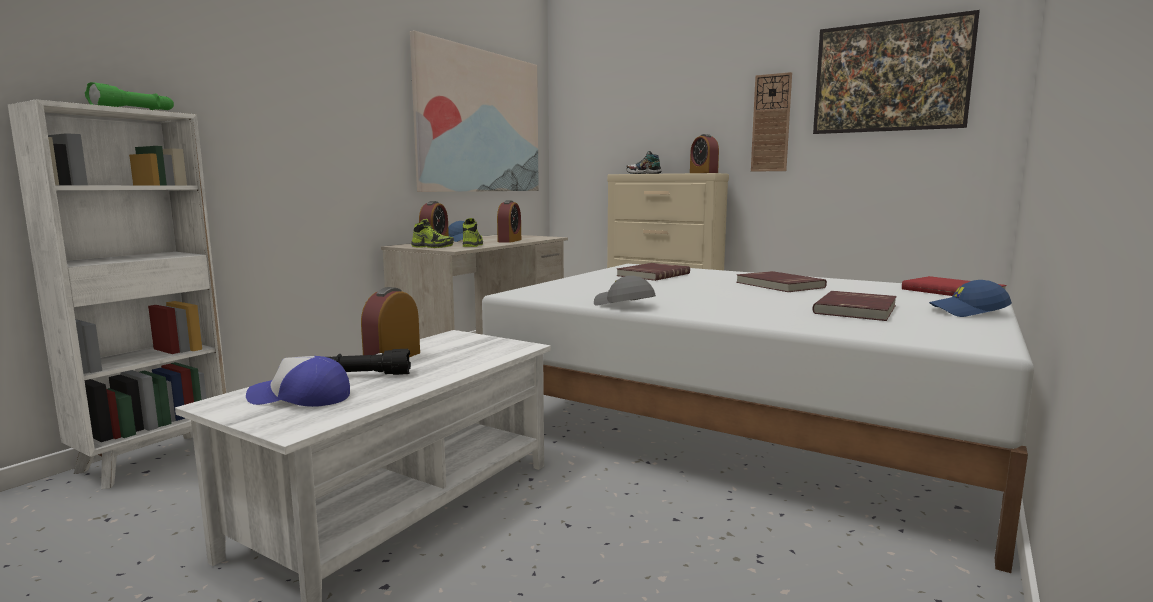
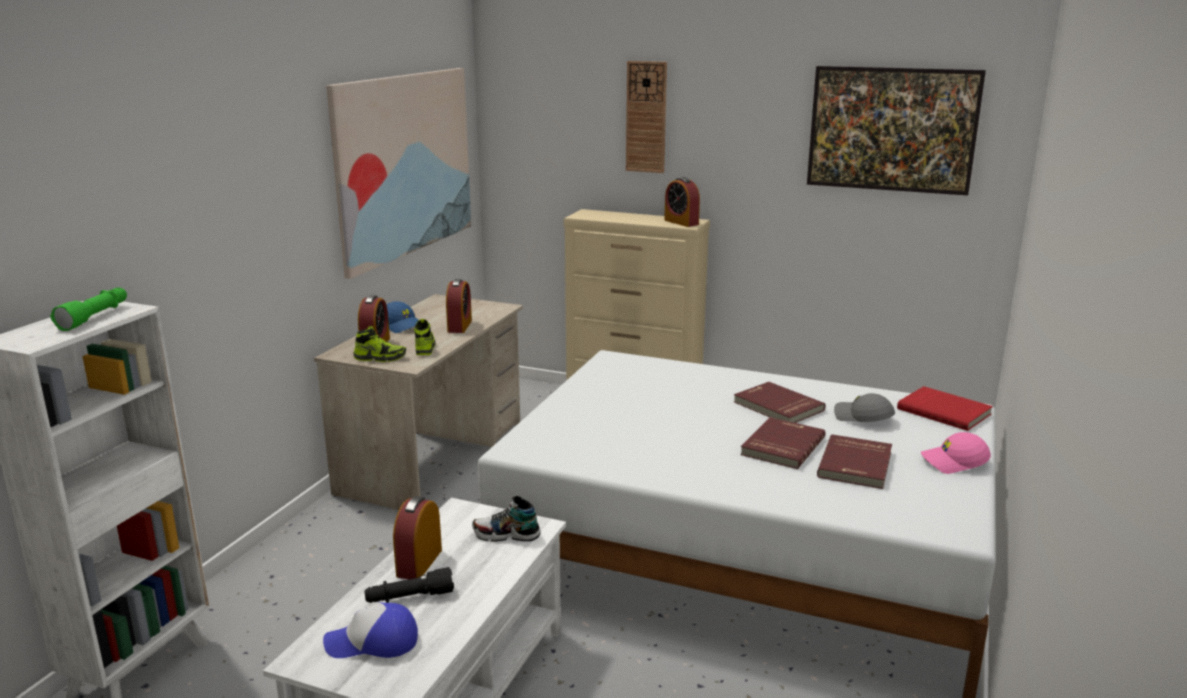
camera: 10 degrees left, 10 degrees up
(623, 305) = (634, 472): grey cap -> grey cap (862, 418)
(643, 173) = (607, 215): shoe -> shoe (506, 535)
(652, 274) = (640, 385): red book -> red book (781, 446)
(771, 123) = (759, 166): wall clock -> wall clock (646, 117)
(968, 312) = (954, 462): blue cap -> pink cap

